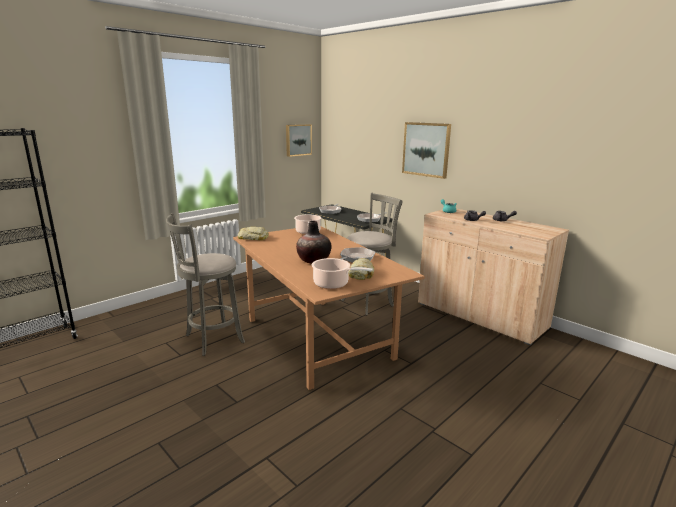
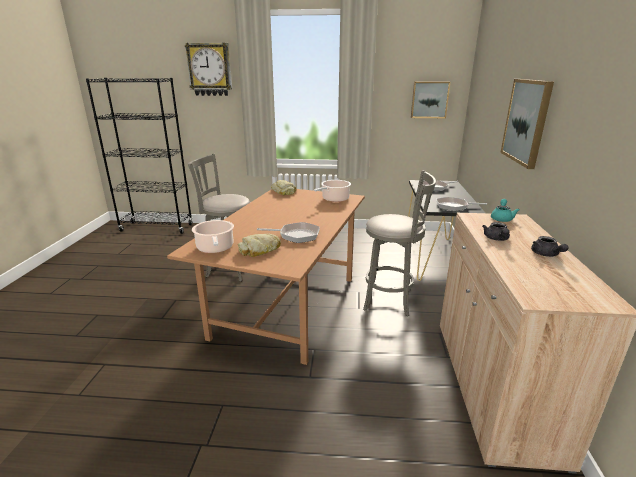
camera: 50 degrees right, 5 degrees up
(80, 116) = (210, 69): none -> wall clock
(313, 260) = (264, 224): vase -> none

